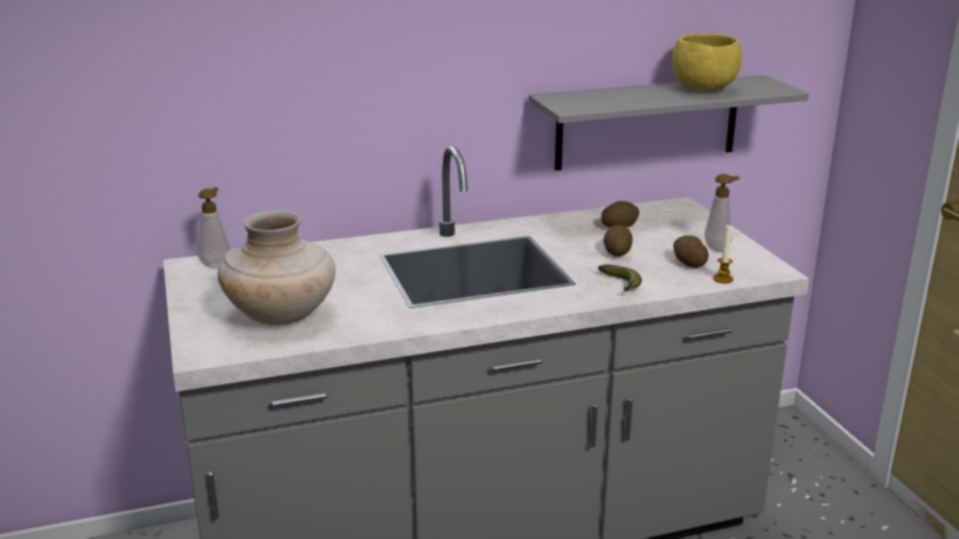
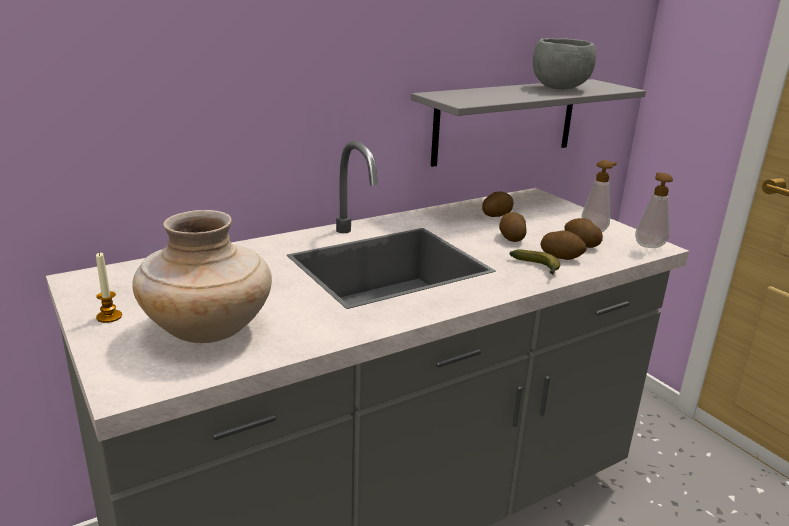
camera: 15 degrees left, 0 degrees up
(217, 265) = (112, 277): soap dispenser -> soap dispenser (649, 245)
(656, 275) = (561, 257): none -> potato
(703, 89) = (559, 88): yellow bowl -> grey bowl
(723, 279) = (621, 256): candle -> candle (109, 317)

